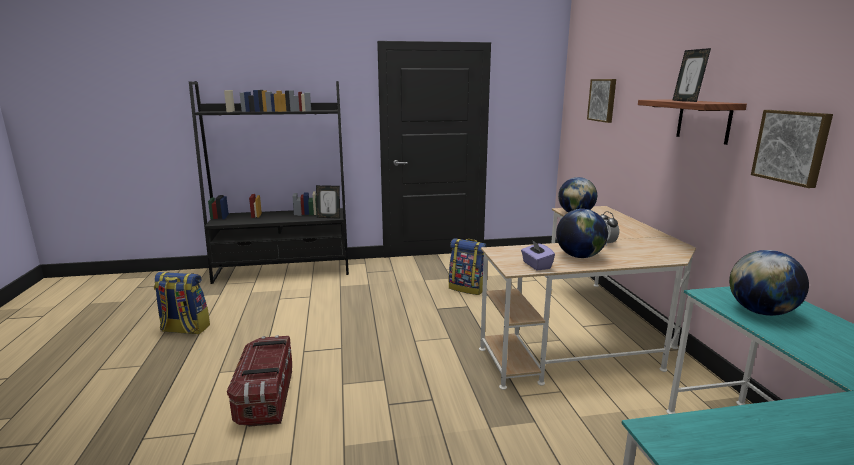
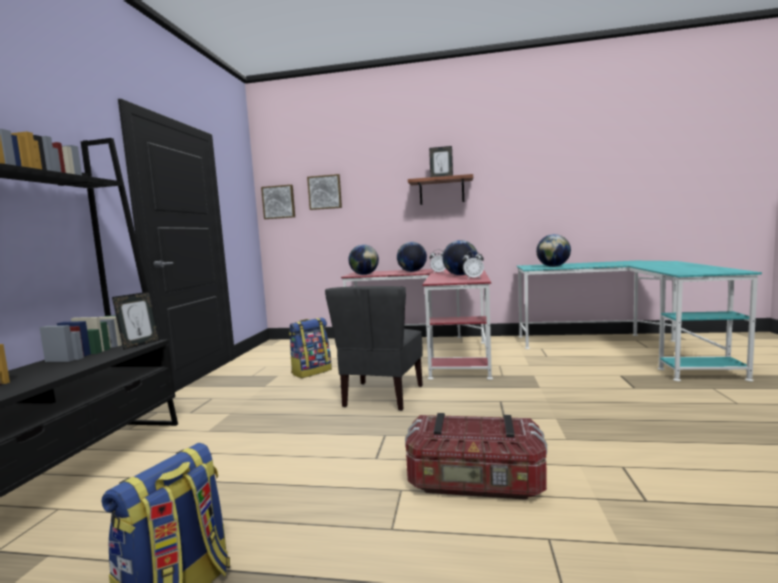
camera: 70 degrees left, 10 degrees down
(421, 332) = (382, 396): none -> grey chair
(536, 265) = (473, 278): purple tissue box -> alarm clock
(587, 334) = (430, 350): beige desk -> red desk
(621, 229) = (412, 271): none -> globe
(792, 147) = (507, 194): picture -> picture (279, 202)

